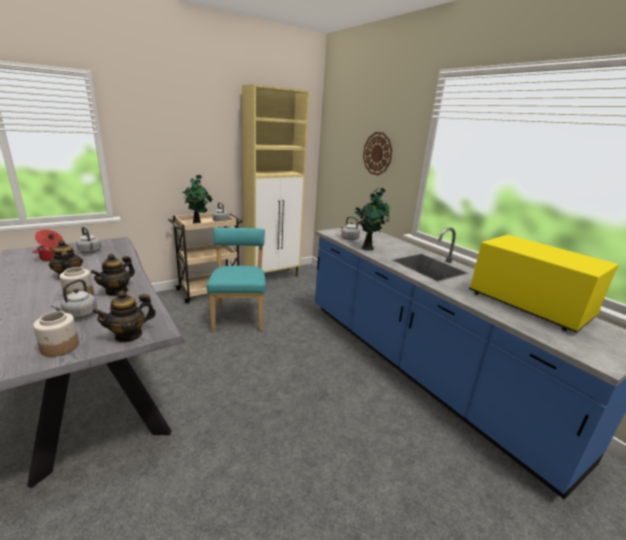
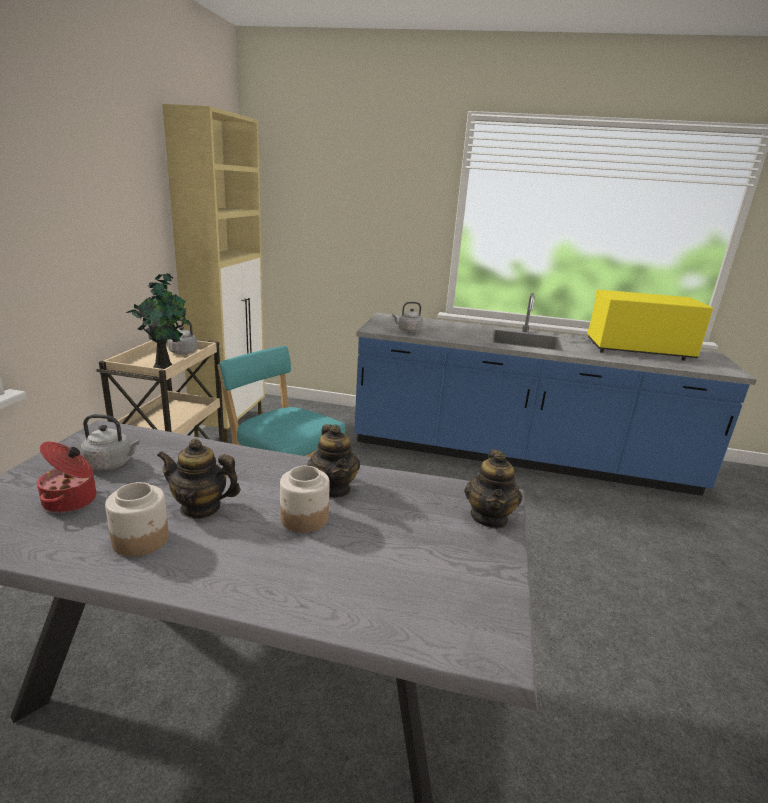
camera: 45 degrees left, 0 degrees up
(60, 347) = (474, 572): jar -> jar (141, 540)
(79, 315) = (382, 535): grey kettle -> none
(368, 248) = (449, 336): potted plant -> none
(377, 153) = (374, 214): wall clock -> none

